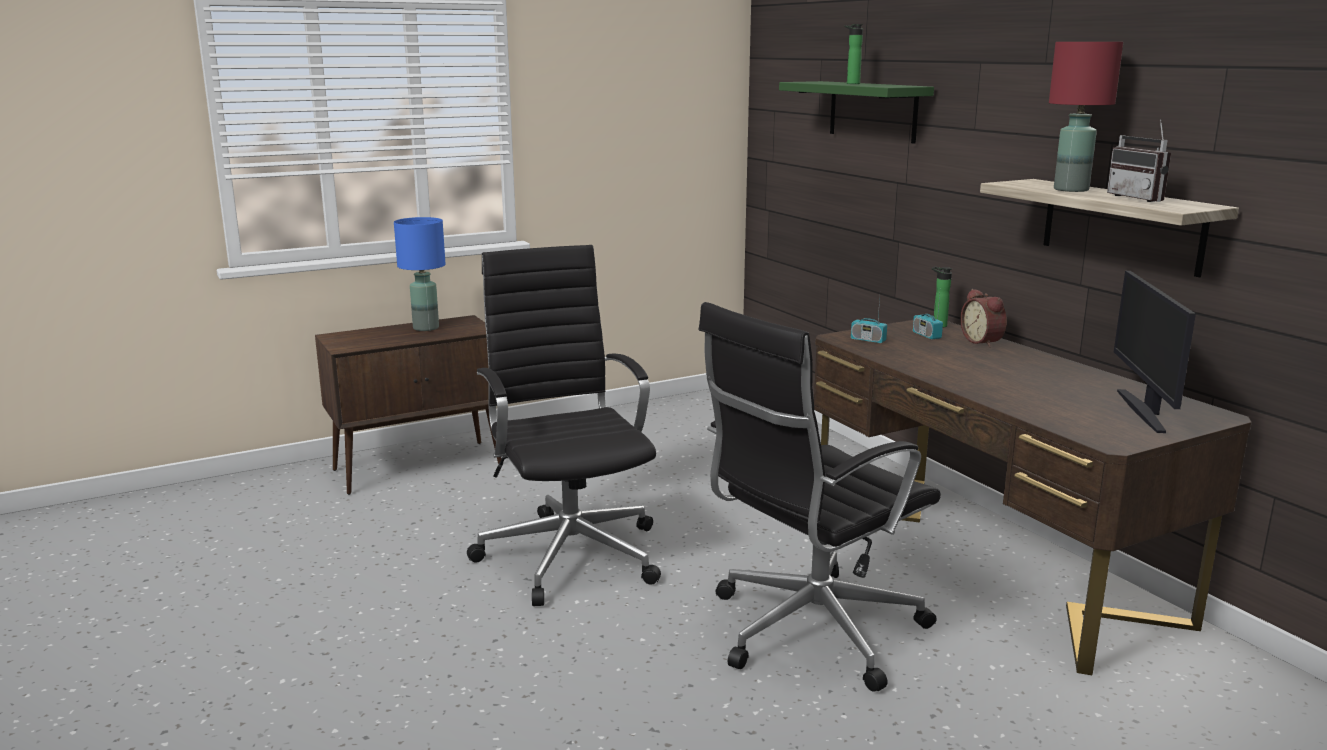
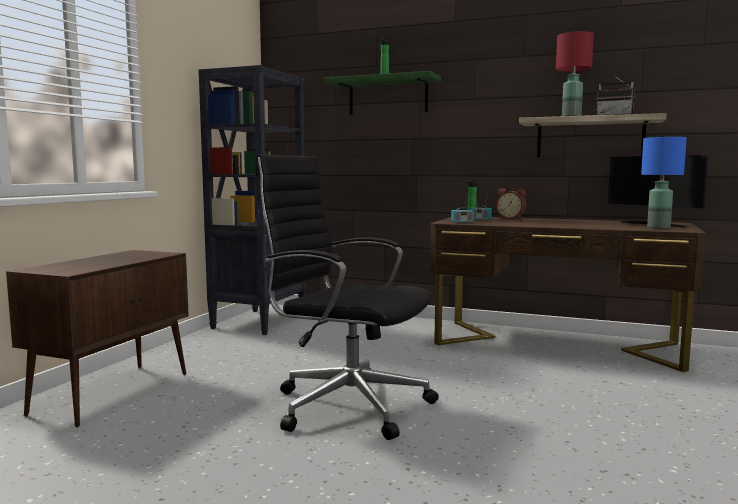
camera: 40 degrees left, 10 degrees down
(426, 328) = (114, 257): blue table lamp -> blue table lamp (659, 228)
(683, 412) = (260, 321): none -> black bookcase
(810, 630) = (557, 395): black office chair -> none

